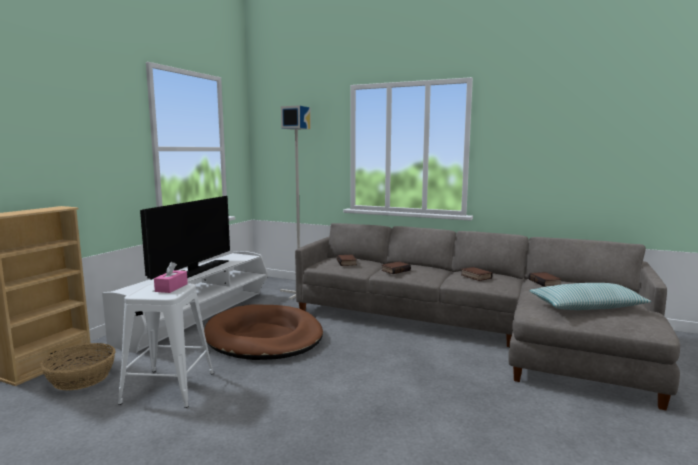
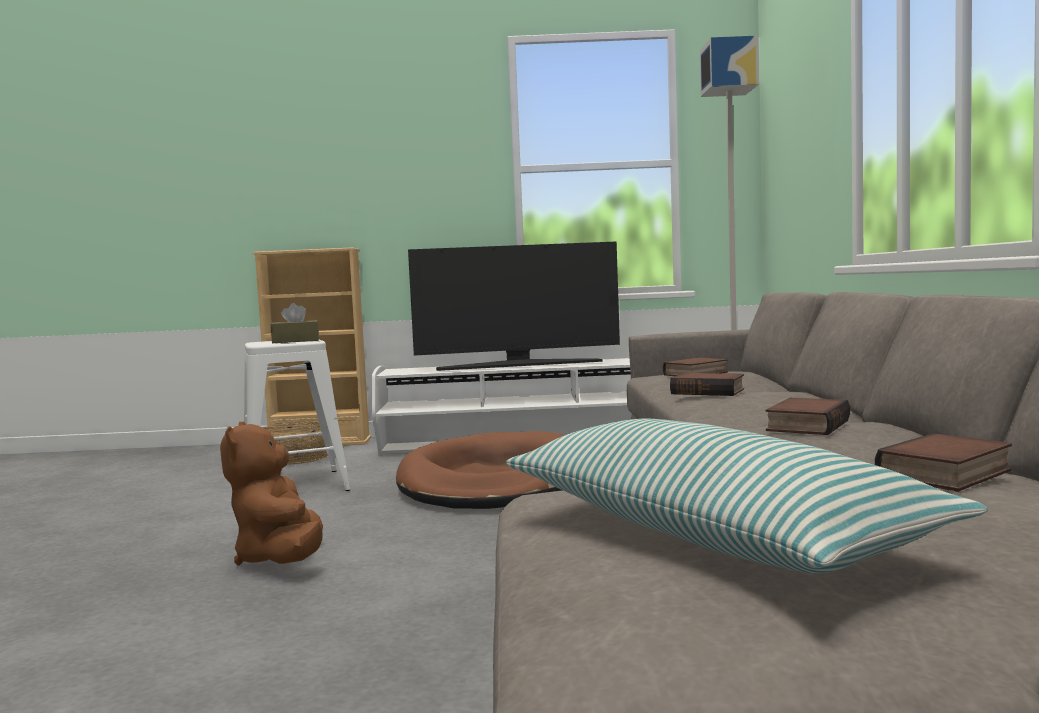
camera: 65 degrees right, 5 degrees down
(171, 287) = (295, 341): pink tissue box -> brown tissue box
(324, 406) = (281, 560): none -> brown plush toy

